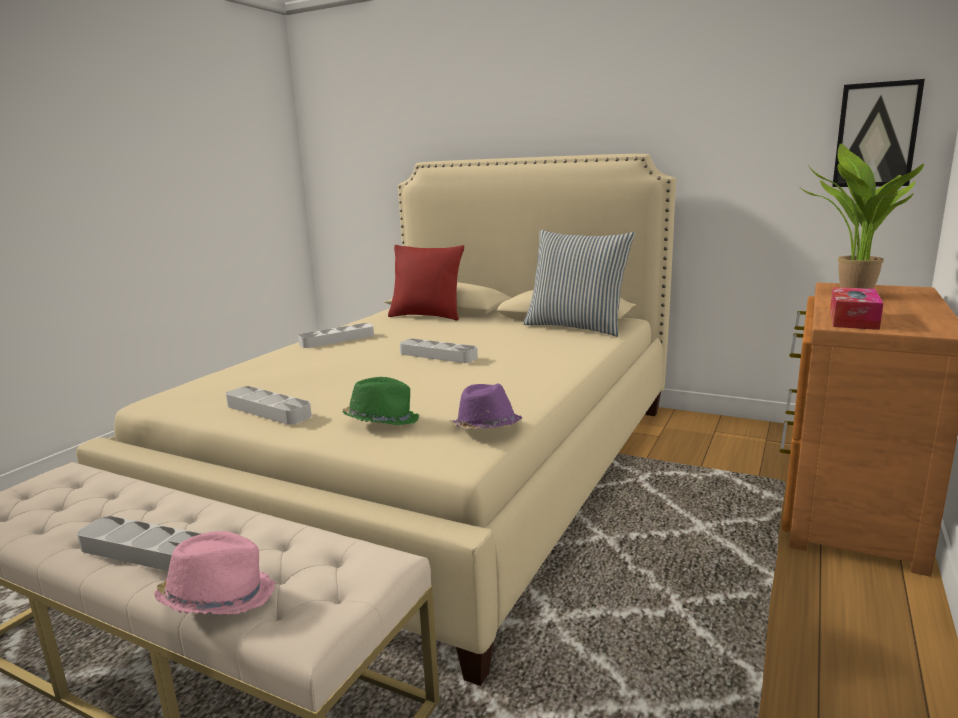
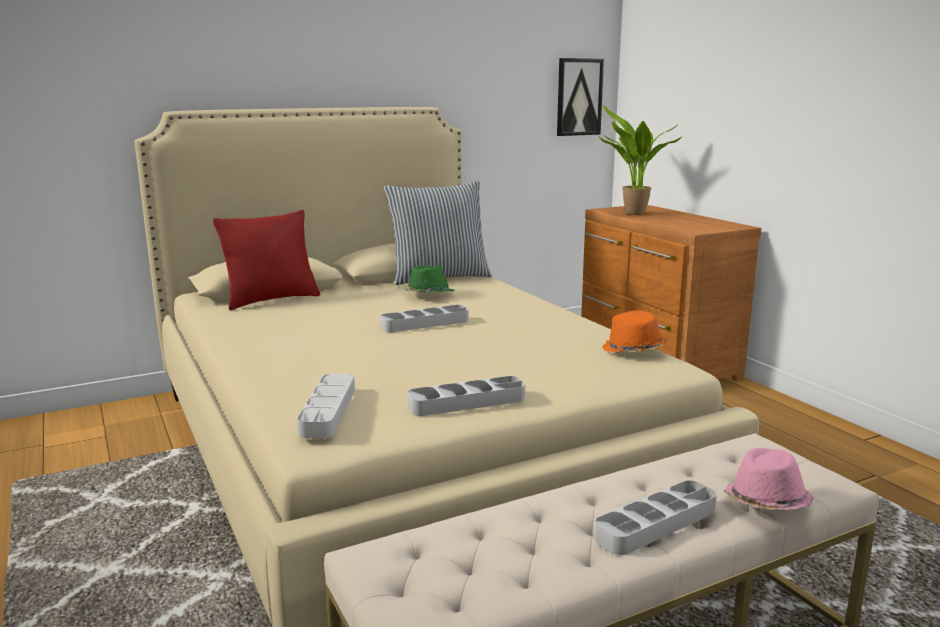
camera: 55 degrees left, 0 degrees up
(337, 340) = (269, 341): grey tray -> grey tray (328, 411)
(381, 421) = (569, 372): green hat -> green hat (428, 295)
(486, 428) = (633, 350): purple hat -> orange hat
(853, 319) = (689, 227): tissue box -> none

